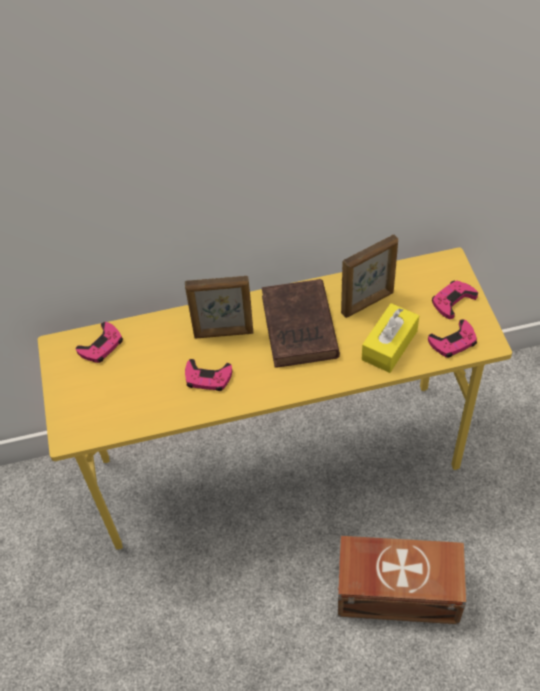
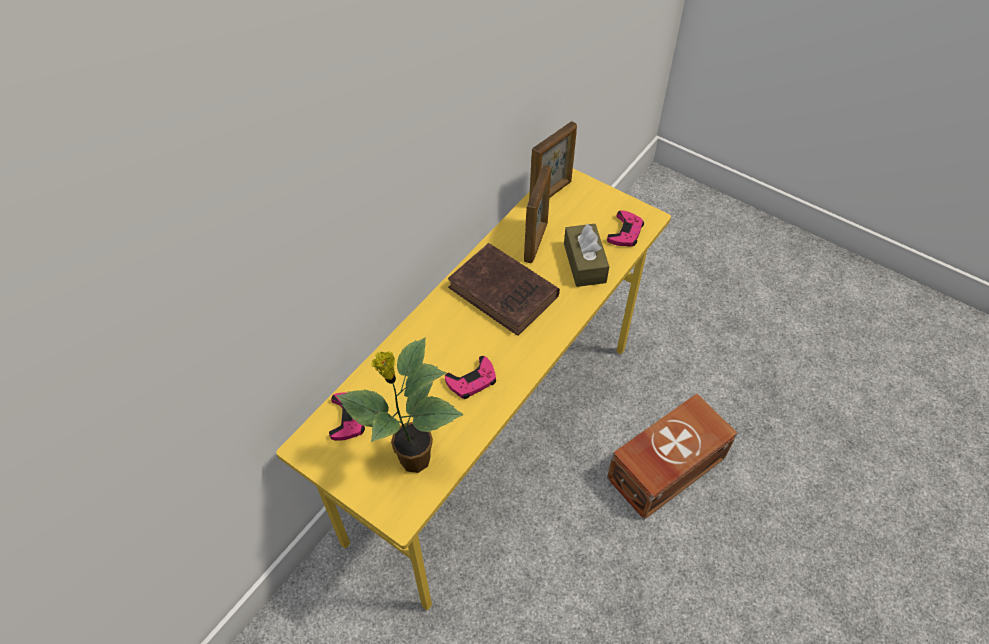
camera: 45 degrees left, 0 degrees up
(112, 404) = (413, 460): none -> potted plant
(224, 333) = (447, 336): picture frame -> picture frame (551, 193)
(389, 345) = (584, 263): yellow tissue box -> brown tissue box
(453, 301) = (594, 203): pink game controller -> none

